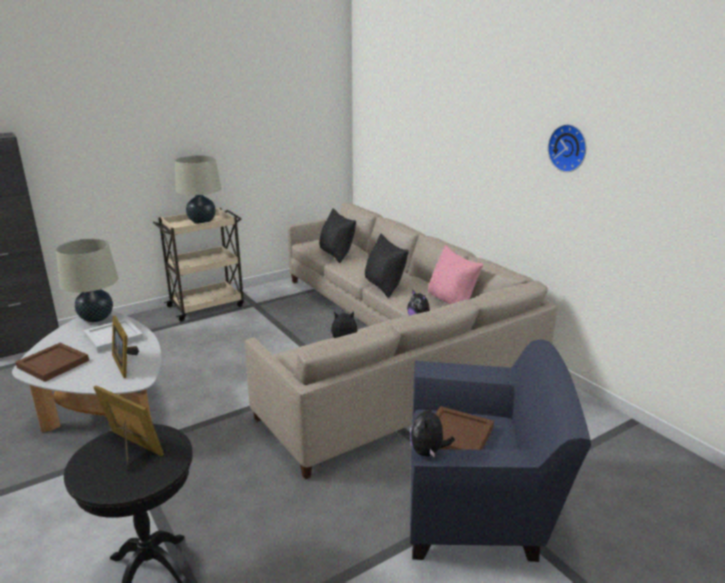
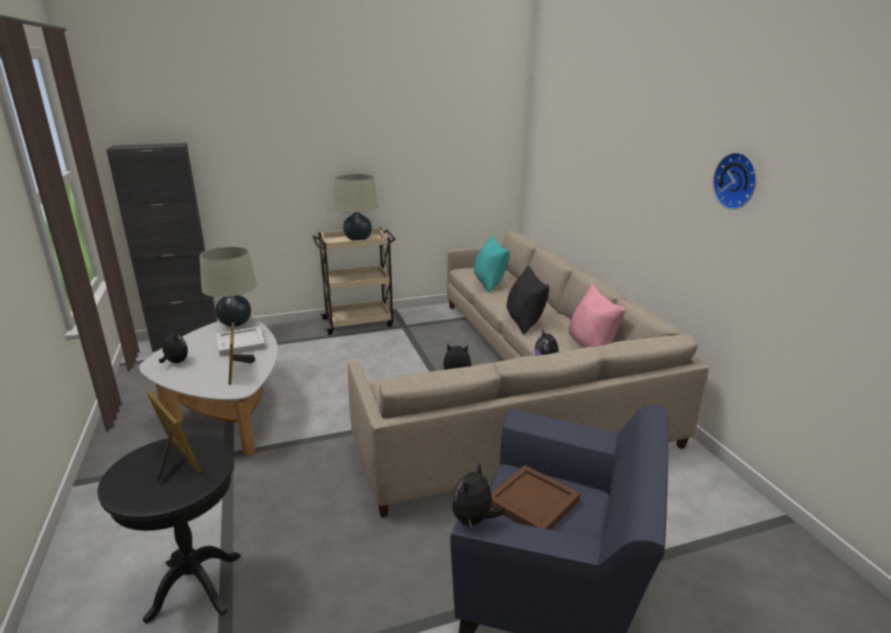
camera: 15 degrees right, 0 degrees up
(52, 364) = (175, 362): brown tray -> plush toy
(336, 254) = (489, 283): black pillow -> turquoise pillow

